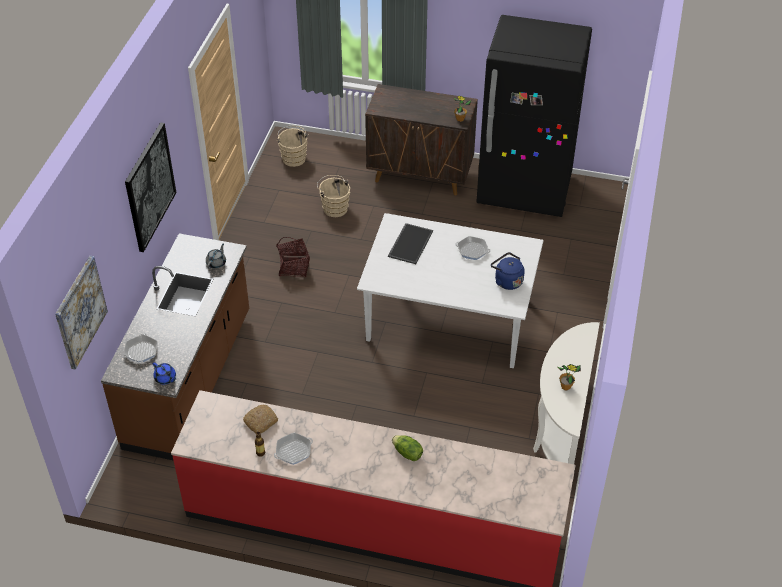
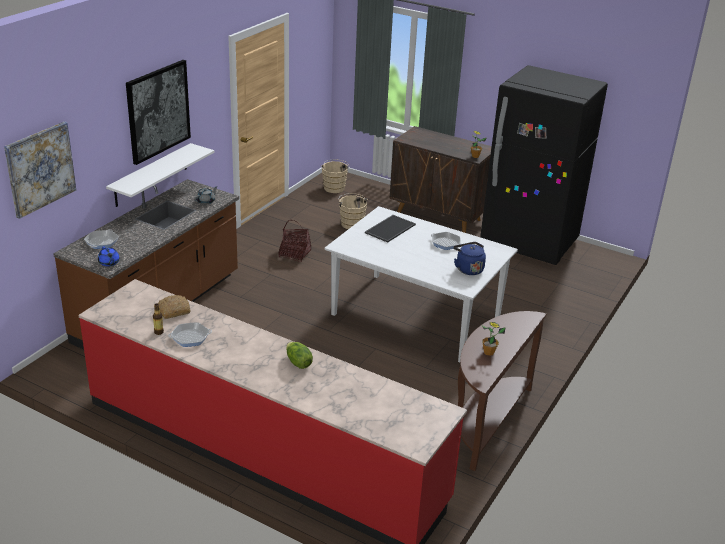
camera: 15 degrees right, 15 degrees down
(152, 250) = (151, 175): none -> white shelf
(559, 432) = (486, 421): white console table -> brown console table

